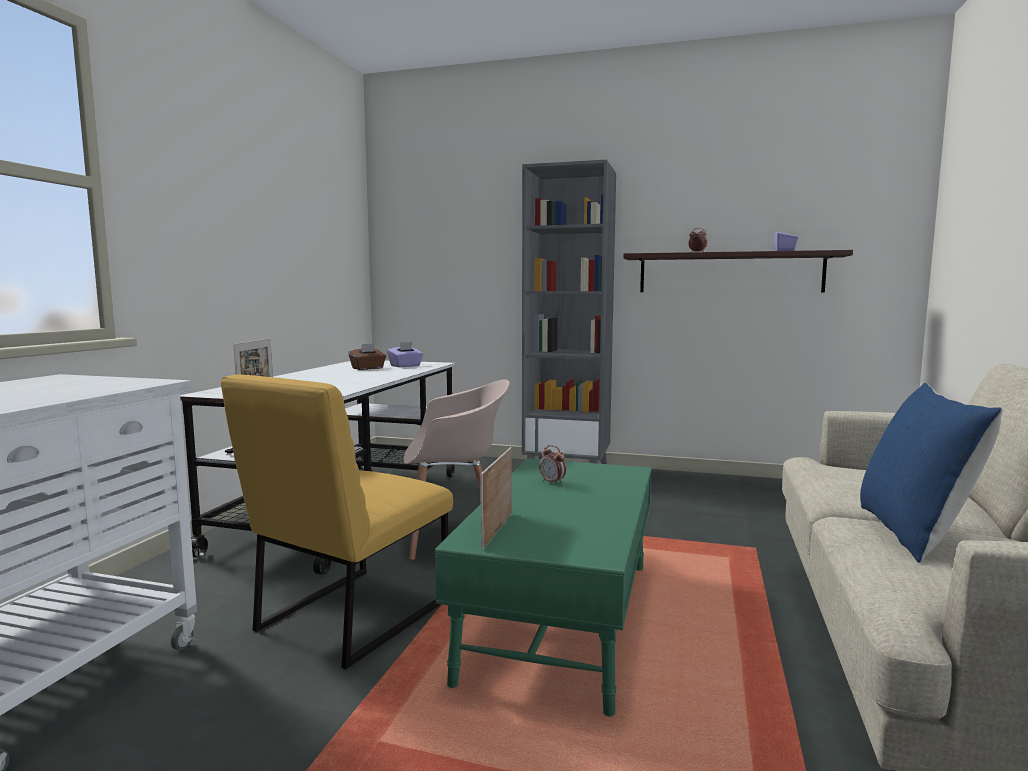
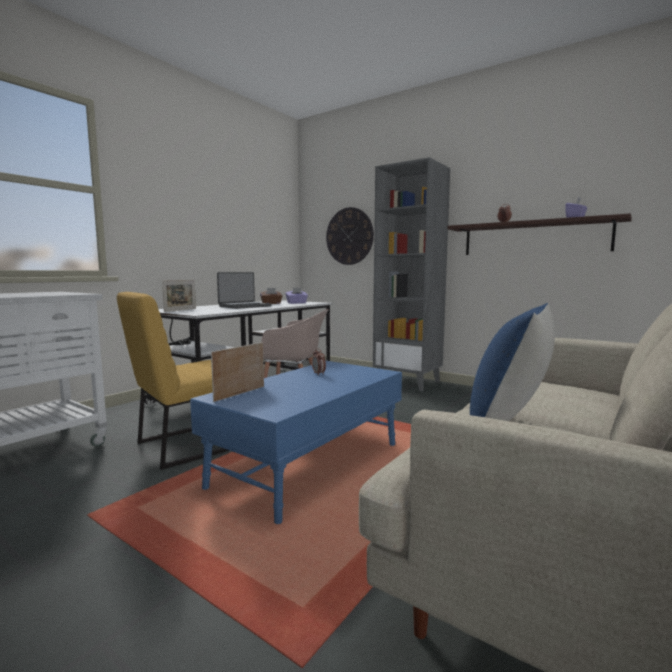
camera: 20 degrees right, 0 degrees up
(342, 377) = (244, 306): none -> laptop
(459, 260) = (349, 236): none -> wall clock
(562, 619) = (308, 465): green coffee table -> blue coffee table

